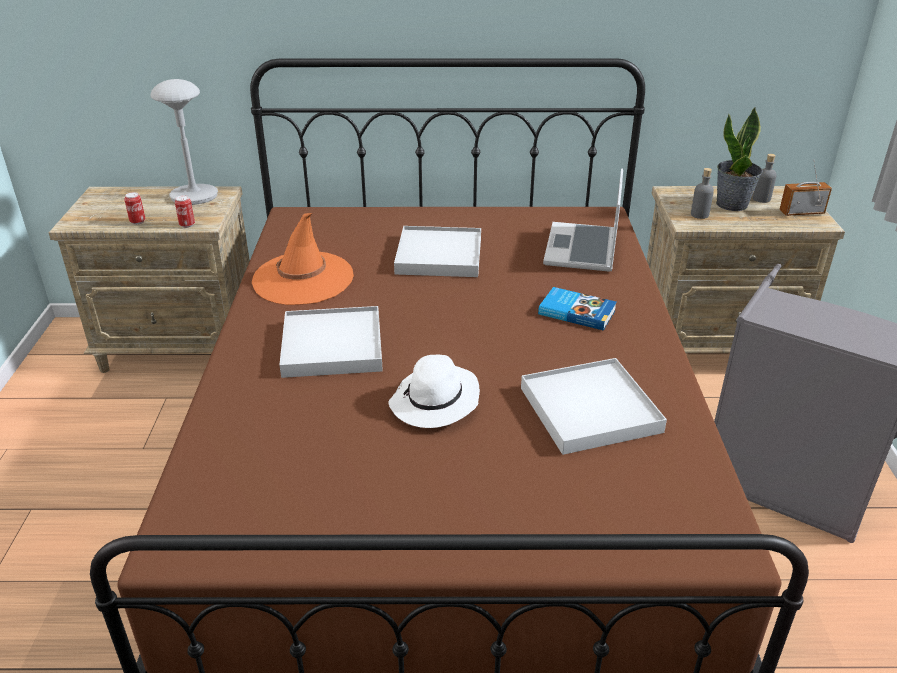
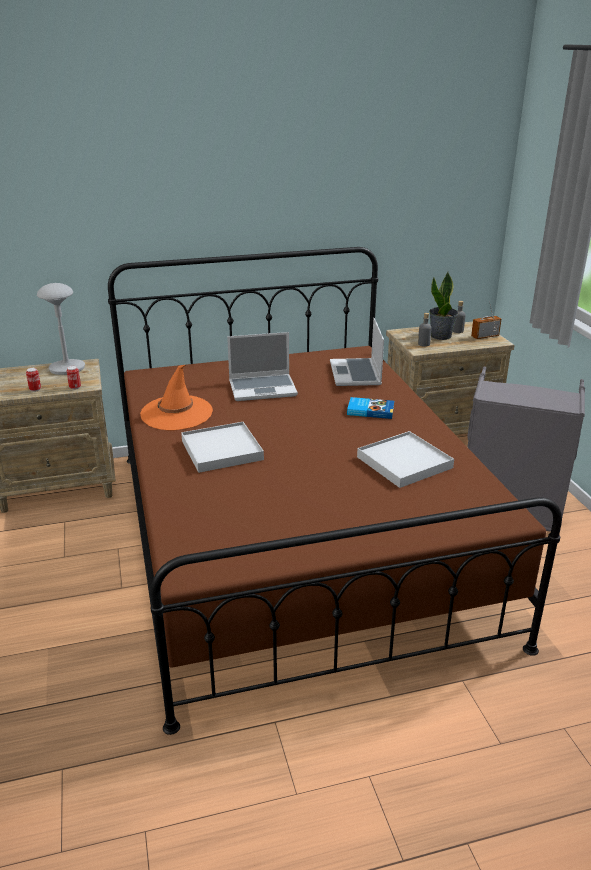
camera: 15 degrees left, 5 degrees down
(435, 402) = (307, 472): white hat -> none
(439, 256) = (263, 388): white tray -> laptop

